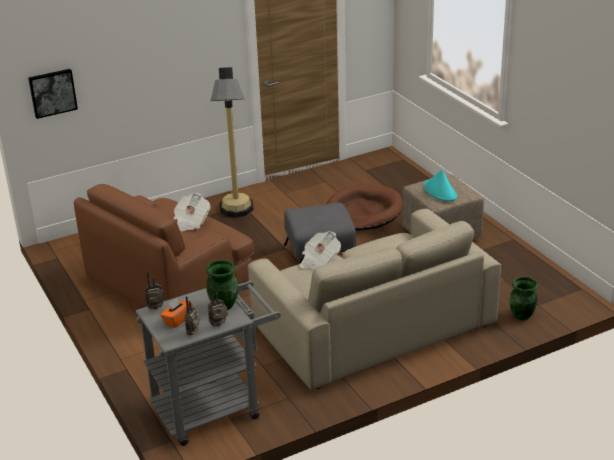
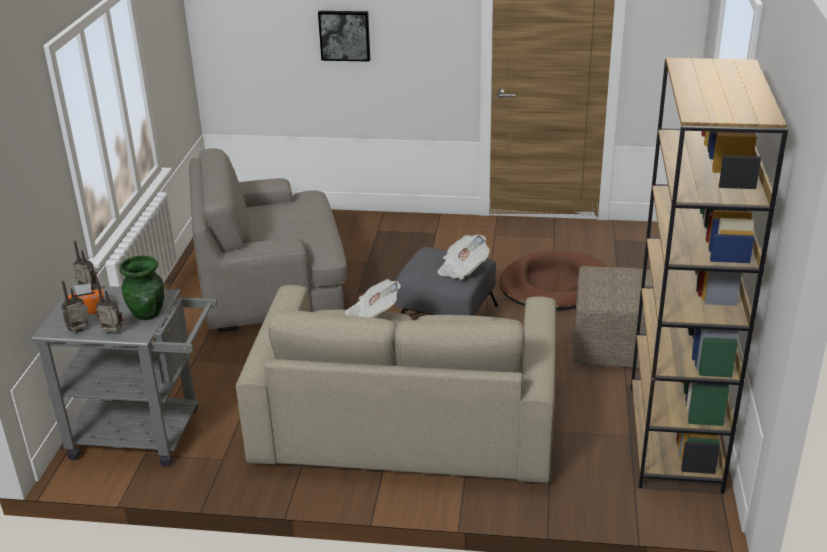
camera: 35 degrees right, 0 degrees up
(52, 92) = (233, 39): picture -> picture (345, 35)
(170, 281) = (272, 284): brown armchair -> grey armchair
(191, 222) = (301, 223): newspaper -> newspaper (462, 269)
(237, 217) = (415, 243): floor lamp -> none
(440, 191) = (613, 287): turquoise hat -> none
(522, 315) = (596, 491): green vase -> none
(529, 271) = (675, 438): none -> brown bookcase

